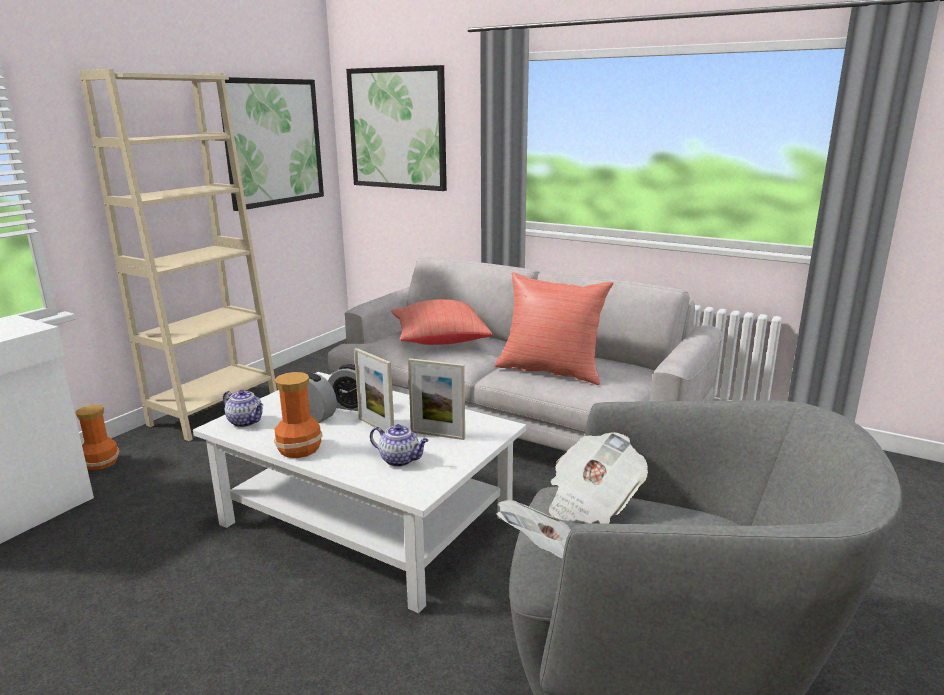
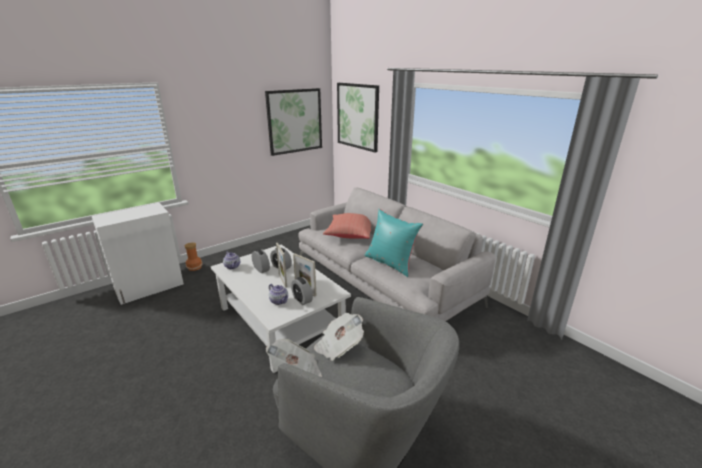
camera: 20 degrees right, 5 degrees up
(214, 411) = (251, 250): beige bookcase -> none
(299, 449) = (243, 286): vase -> none
(443, 449) = (302, 299): none -> alarm clock
(551, 370) = (390, 263): red pillow -> turquoise pillow

